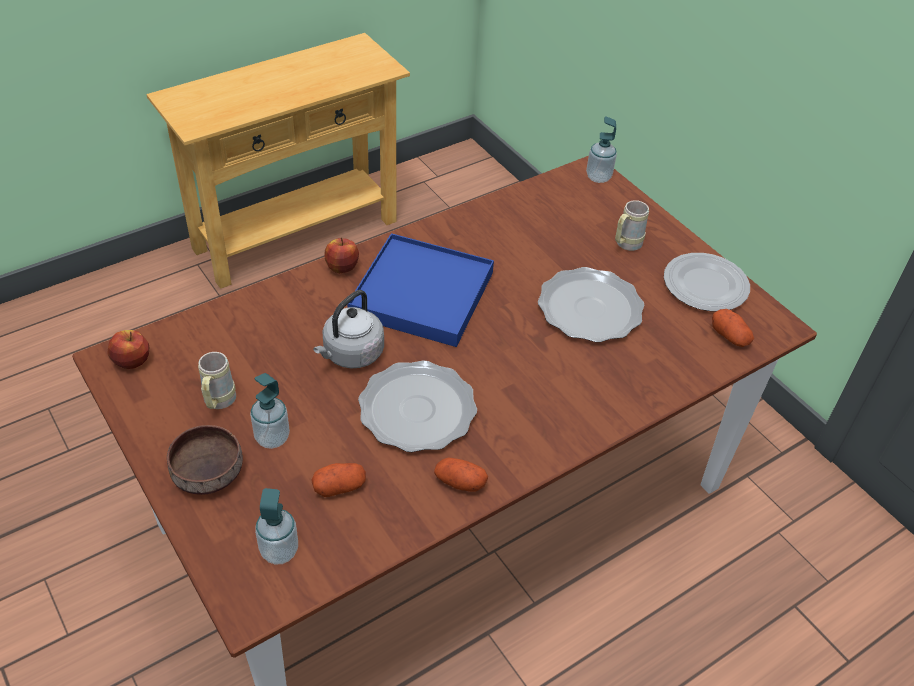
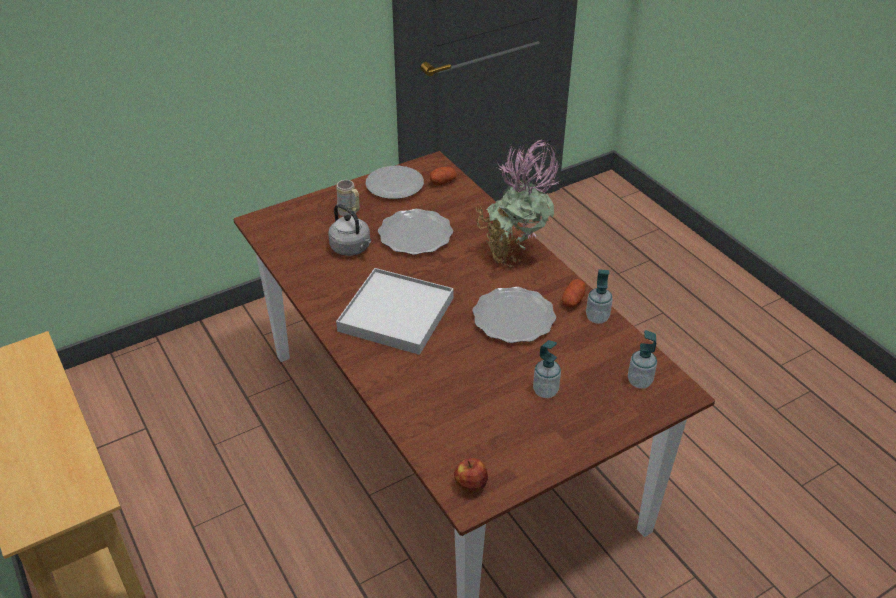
camera: 85 degrees left, 5 degrees down
(206, 473) = (581, 424): brown bowl -> none
(218, 403) = (514, 424): beige mug -> none
(339, 486) = (584, 355): potato -> none
(341, 267) = (361, 360): apple -> none
(351, 354) = (461, 352): grey kettle -> grey kettle (352, 248)
(422, 294) = (396, 314): blue tray -> white tray
(563, 416) = (515, 254): none -> potted plant
(598, 177) = (267, 218): soap dispenser -> soap dispenser (597, 317)

